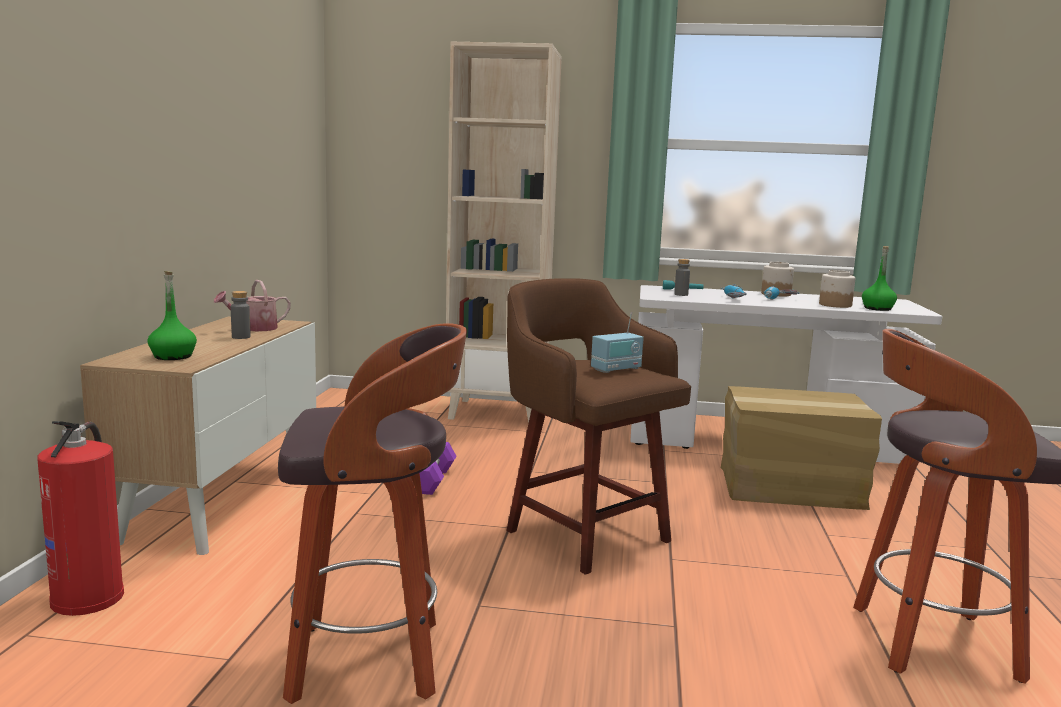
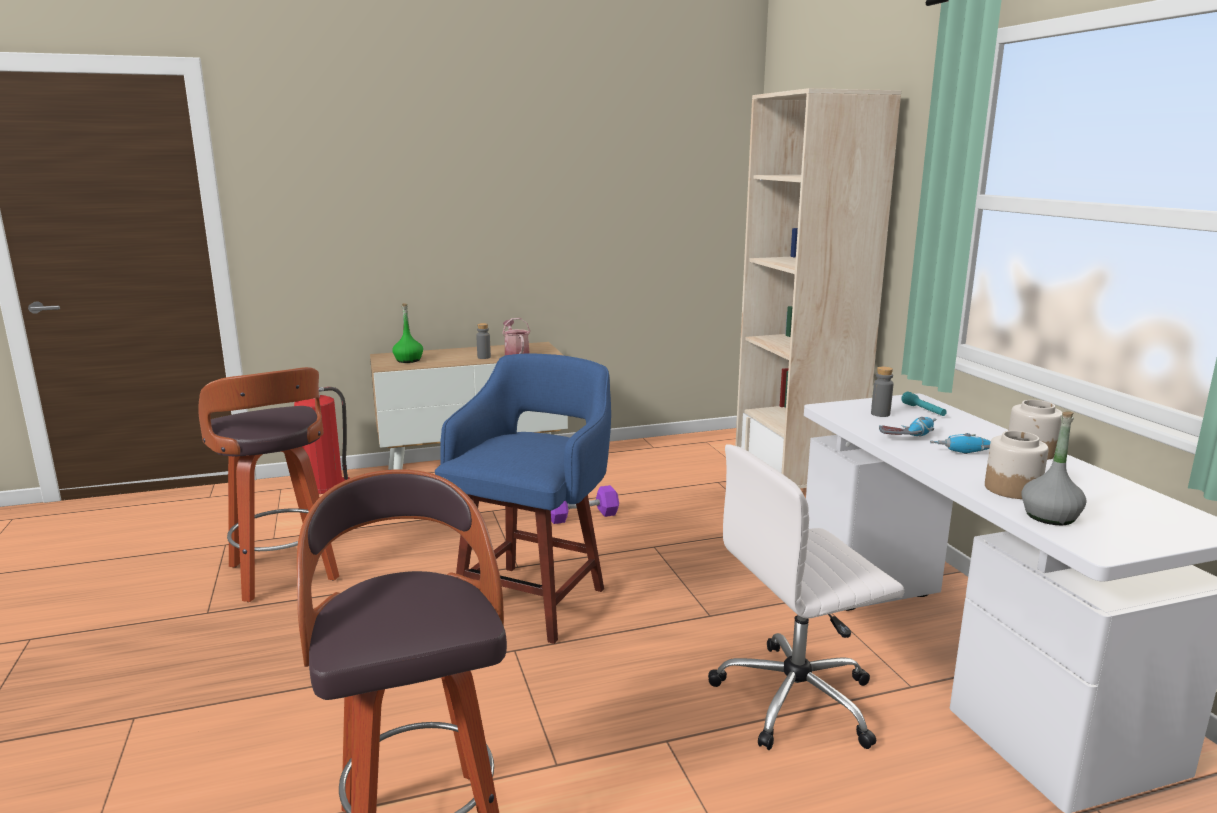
camera: 65 degrees right, 5 degrees up
(254, 328) = (516, 353): watering can -> watering can turned 45 degrees clockwise
(583, 534) = (533, 599): brown stool -> blue stool
(616, 369) = (523, 453): radio -> none
(790, 488) = (798, 699): cardboard box -> white office chair
(877, 309) = (1049, 516): green bottle -> grey bottle

